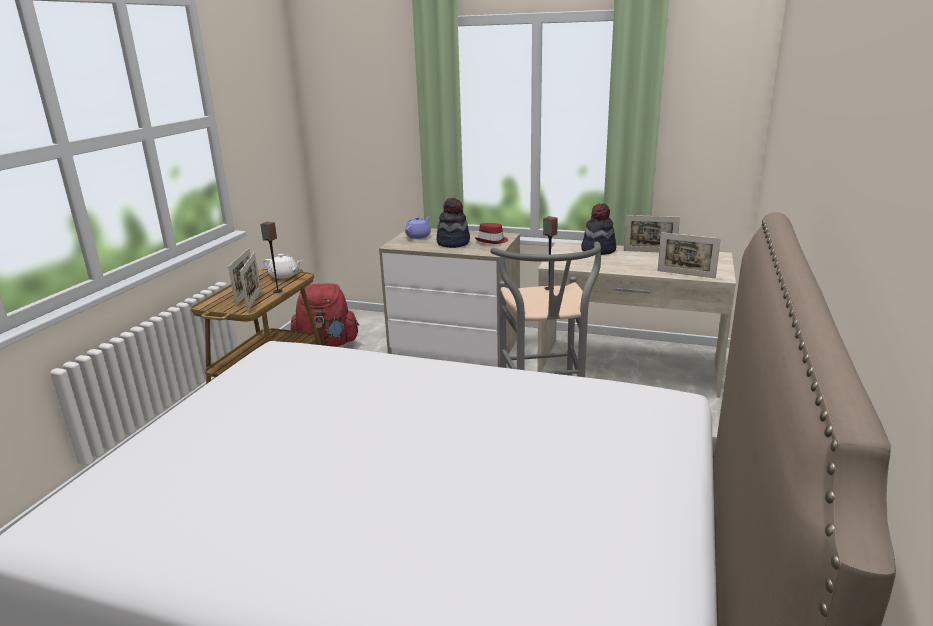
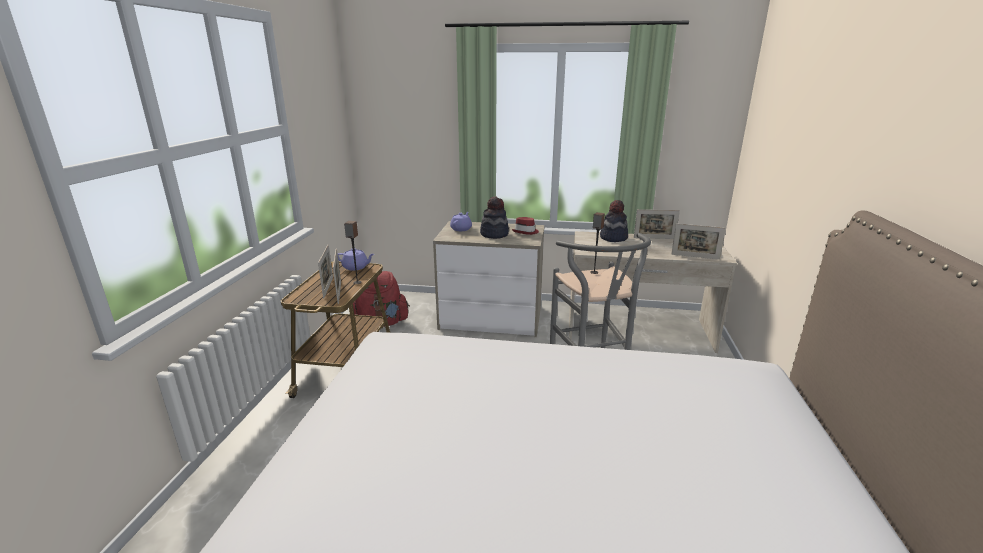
camera: 10 degrees left, 0 degrees up
(284, 275) = (356, 267): white teapot -> purple teapot

